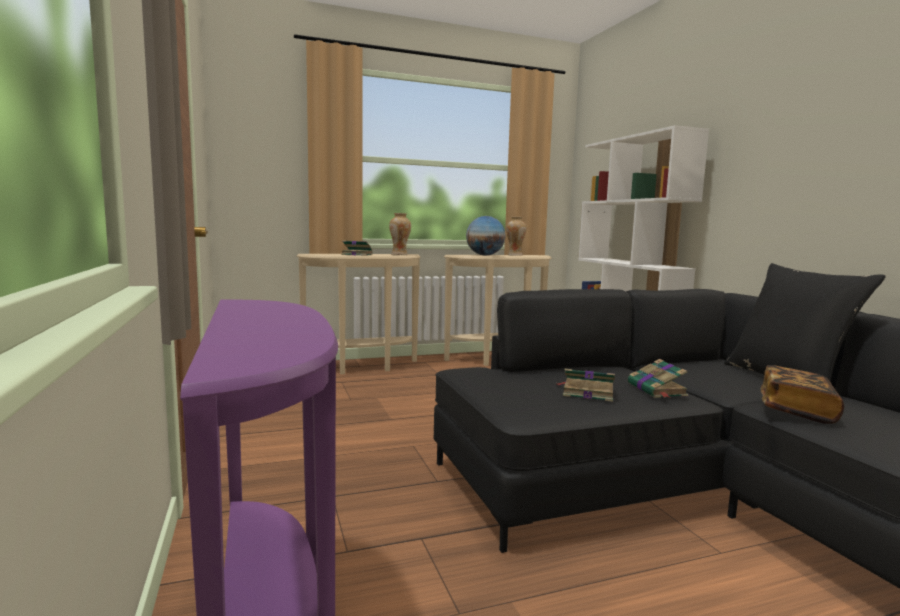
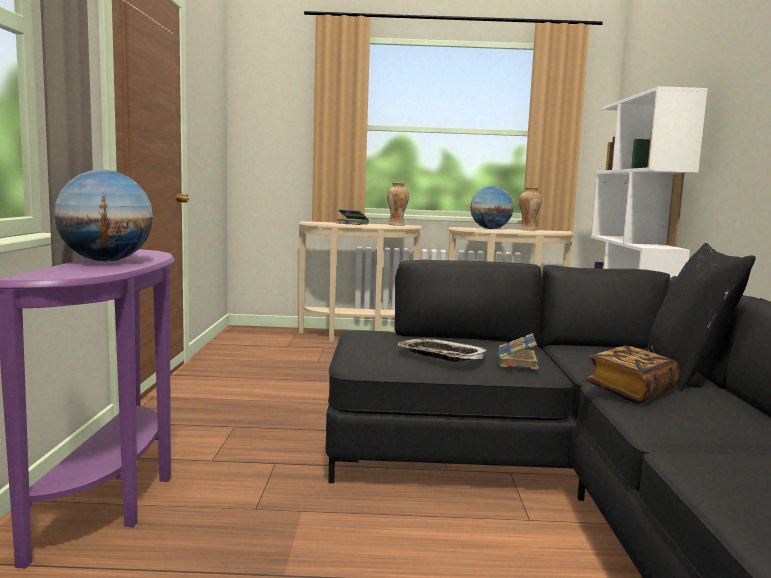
camera: 20 degrees right, 0 degrees up
(256, 323) = (106, 261): none -> globe
(586, 392) = (441, 356): book -> tray

